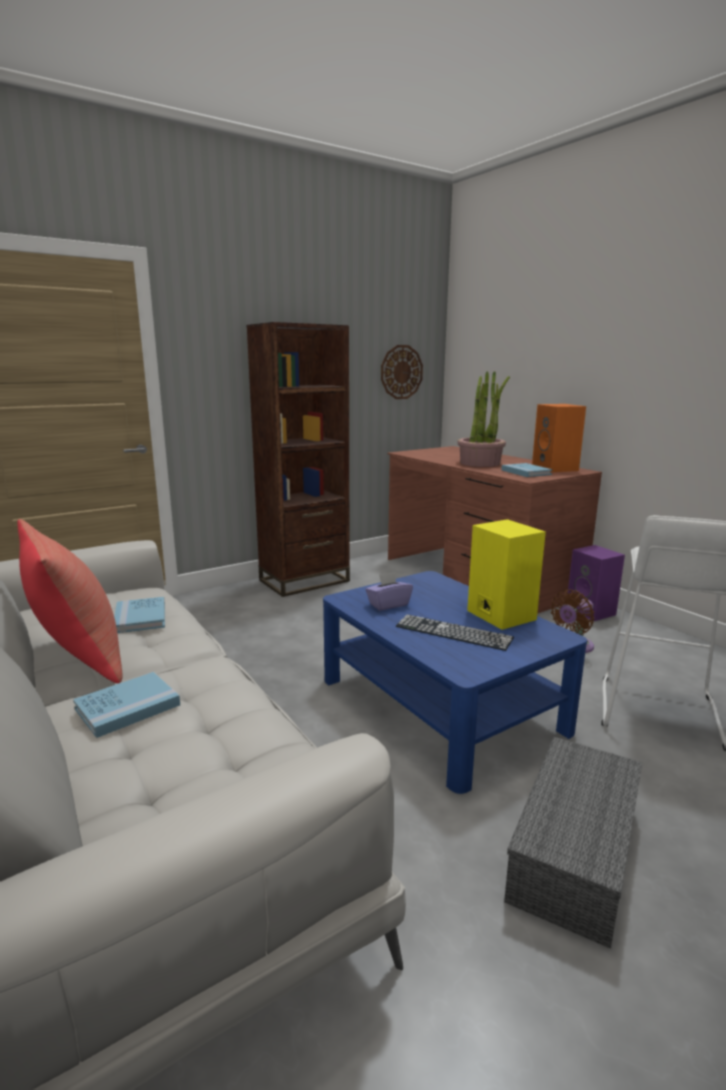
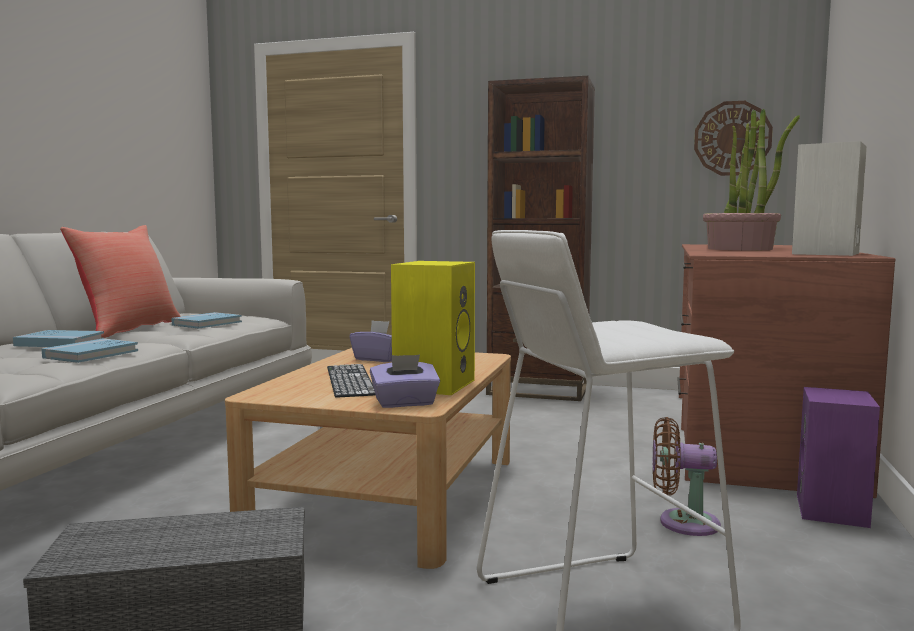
camera: 50 degrees right, 10 degrees down
(439, 704) = (388, 494): blue coffee table -> beige coffee table
(526, 472) = (749, 253): blue book -> blue book (91, 354)
(545, 637) = (405, 403): none -> purple tissue box
(556, 468) = (827, 253): orange speaker -> white speaker

